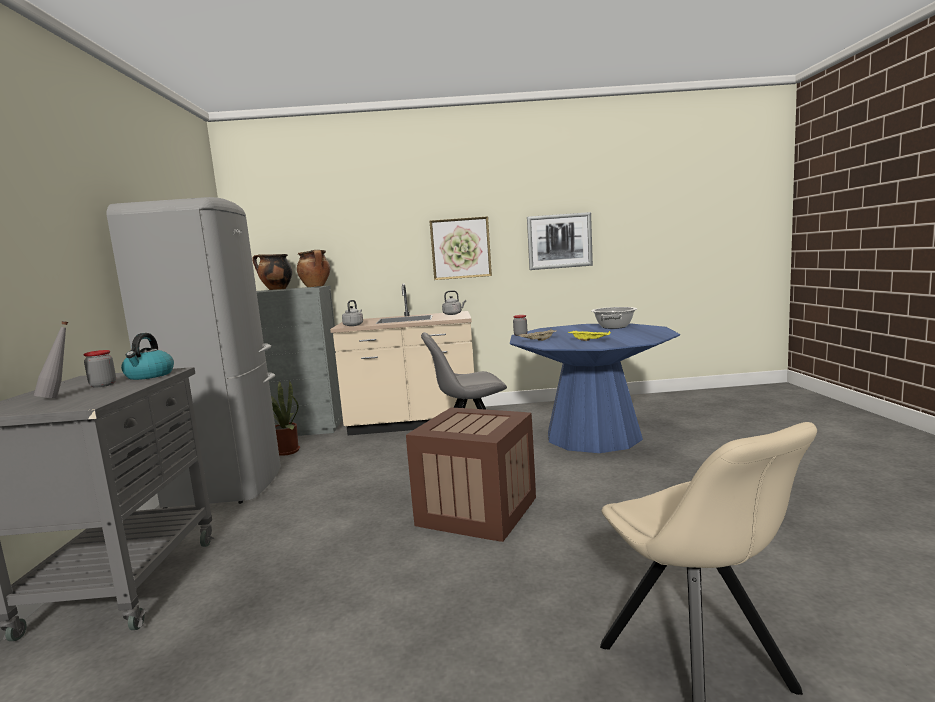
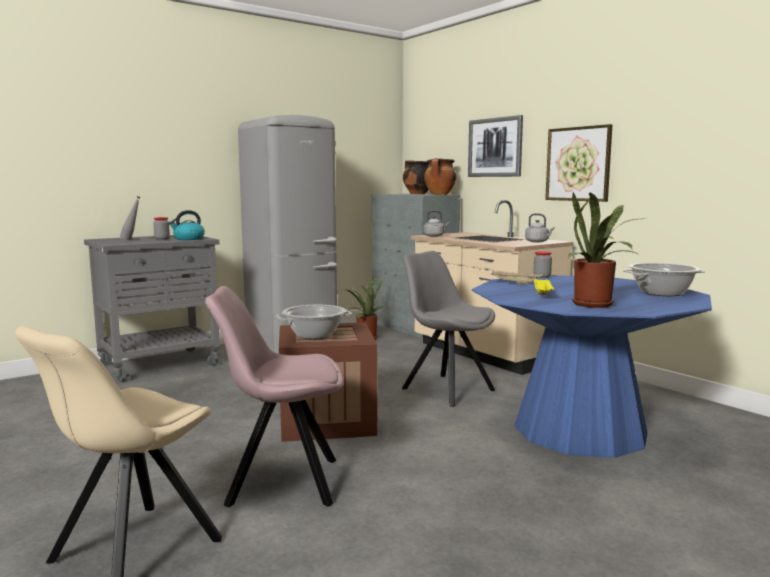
camera: 55 degrees right, 0 degrees up
(471, 426) = (314, 335): none -> cooking pot
(559, 241) = (702, 161): picture -> picture (495, 147)
(595, 557) = (282, 482): none -> pink chair
(637, 337) = (596, 305): none -> potted plant

